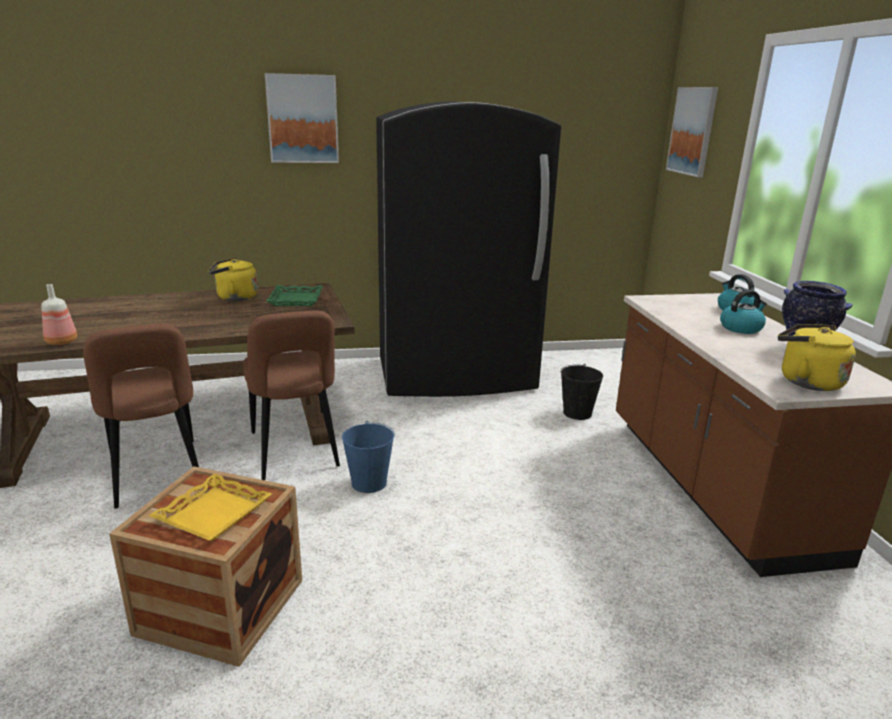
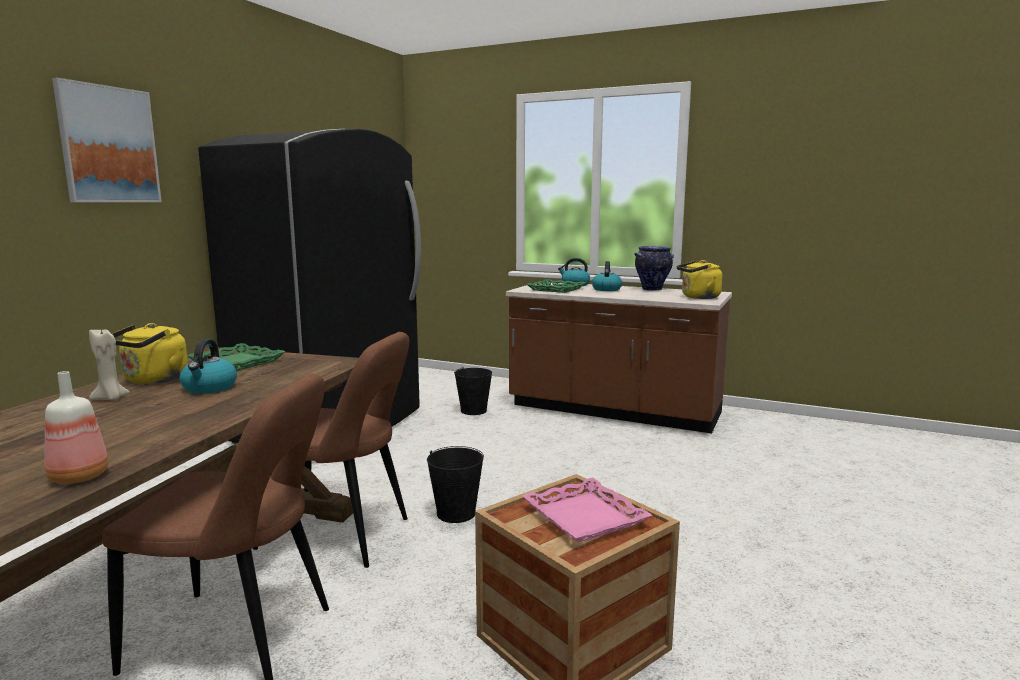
camera: 55 degrees left, 10 degrees down
(190, 303) = (111, 398): none -> beige candle
(214, 514) = (585, 517): yellow tray -> pink tray
(231, 313) = (209, 388): none -> kettle
(368, 483) = (456, 513): blue bucket -> black bucket
(682, 309) = (556, 289): none -> green tray
(692, 131) = (446, 169): picture -> none

